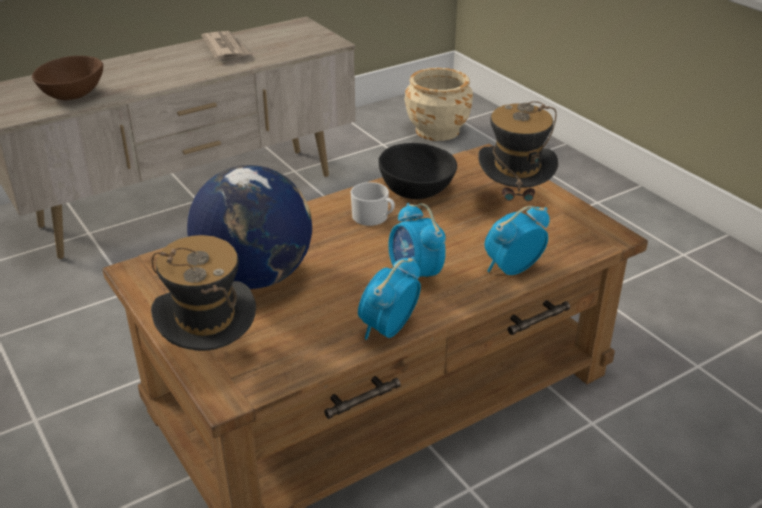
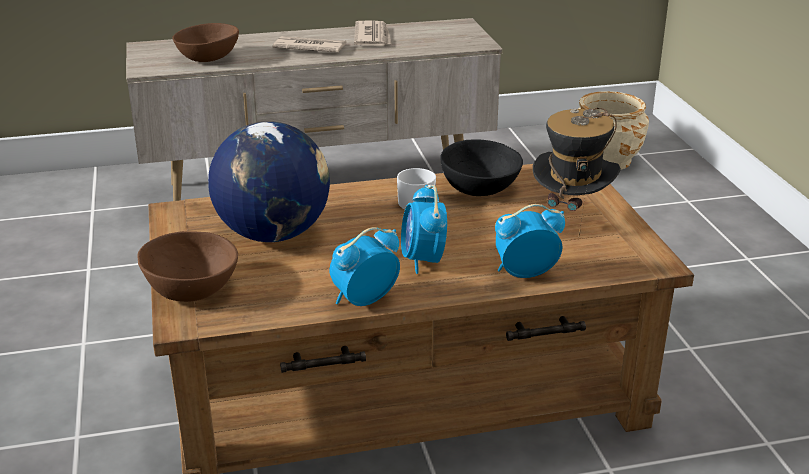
camera: 20 degrees right, 5 degrees down
(170, 68) = (309, 48): none -> newspaper
(210, 356) = (190, 289): hat -> brown bowl

